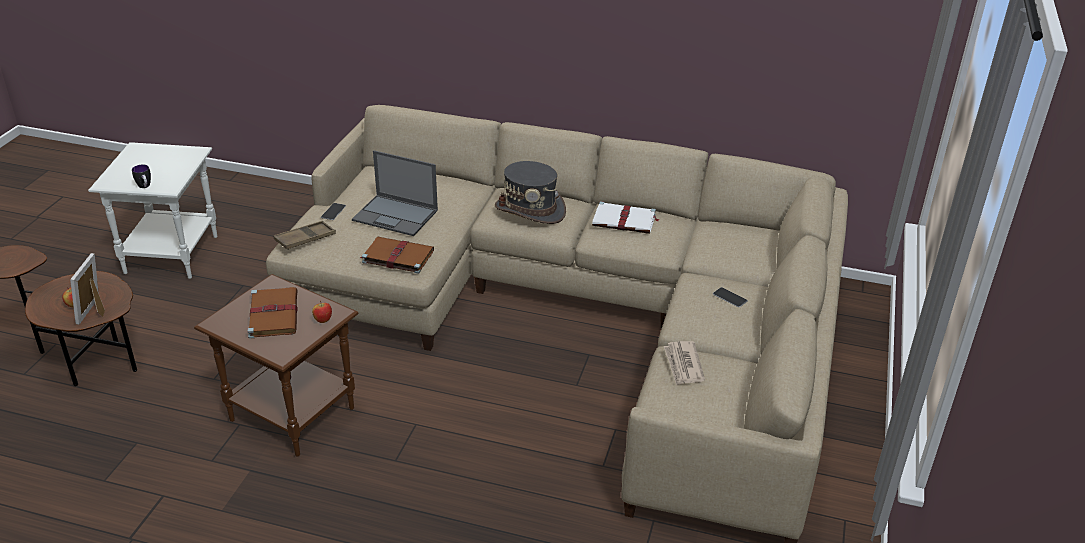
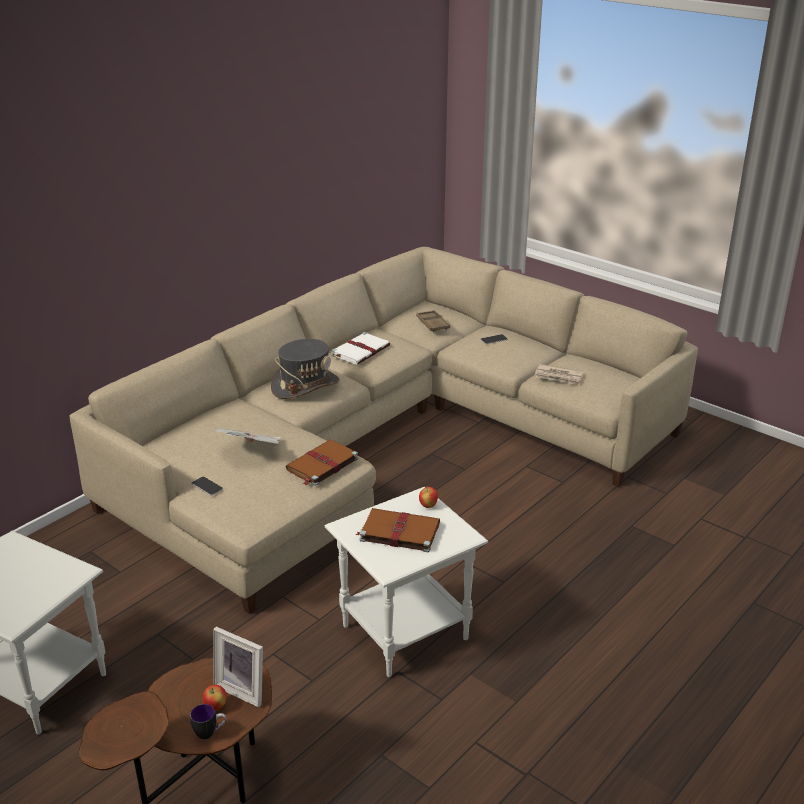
camera: 65 degrees left, 5 degrees down
(145, 187) = (58, 590): mug -> mug (210, 733)
(293, 415) = (406, 632): brown side table -> white side table
(305, 239) = (242, 511): brown tray -> brown tray (432, 324)
(396, 215) = (253, 450): laptop -> newspaper

